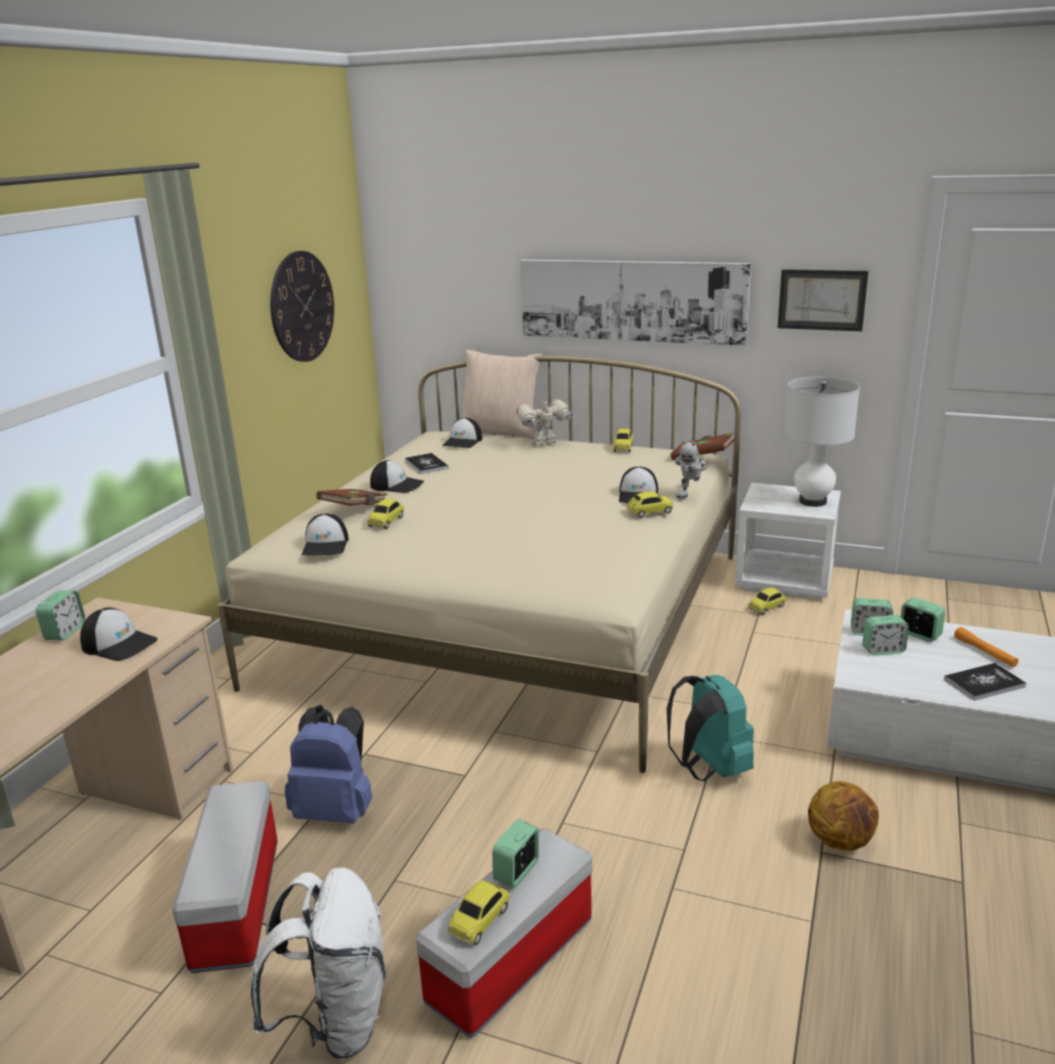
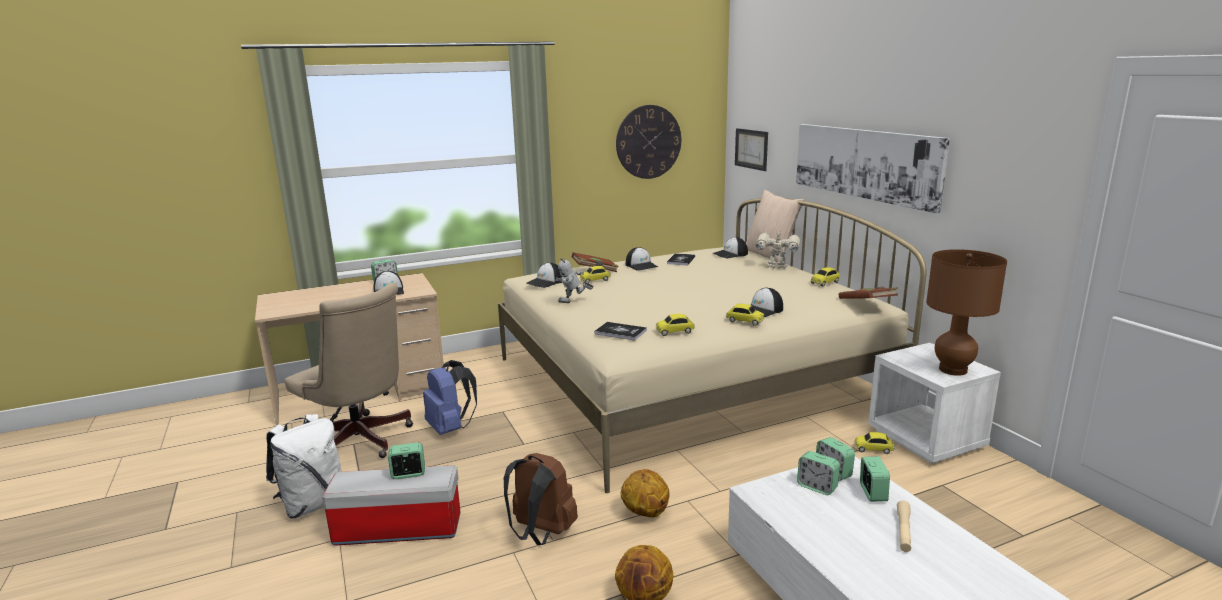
camera: 45 degrees right, 5 degrees down
(237, 904) = (361, 442): storage box -> beige office chair
(480, 920) = (360, 482): toy car -> toy car (675, 331)
(661, 852) = (540, 533): none -> brown backpack
(690, 494) = (802, 321): toy robot -> toy robot (573, 303)
(709, 769) = (644, 513): turquoise backpack -> basketball
(812, 501) = (953, 370): white table lamp -> brown table lamp
(822, 300) = (1004, 178): picture -> picture (751, 149)
(984, 683) = (852, 546): book -> book (620, 332)
(985, 652) = (903, 531): orange flashlight -> beige flashlight

